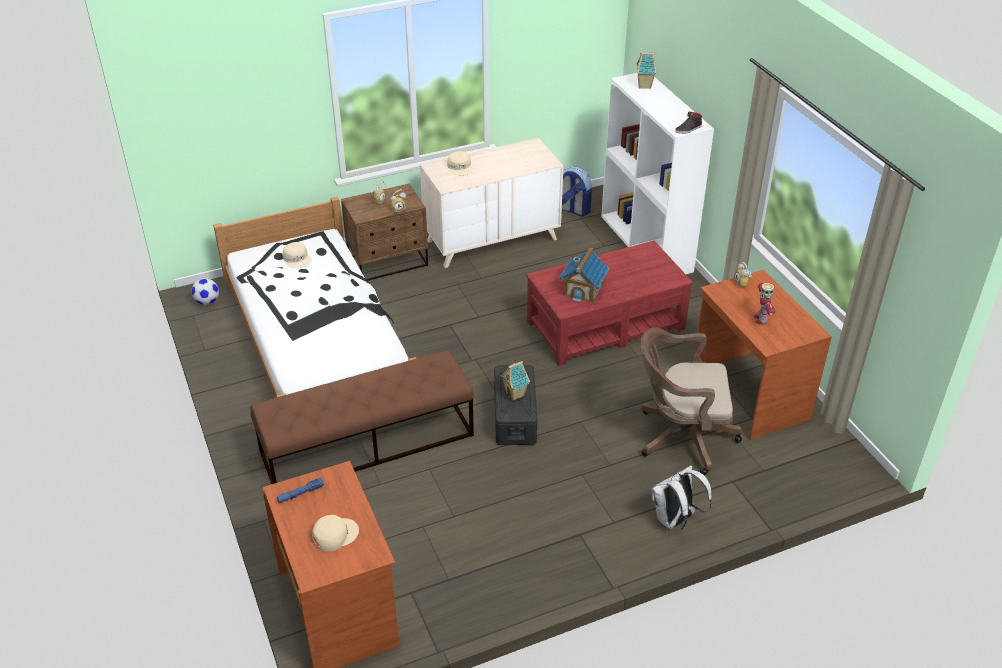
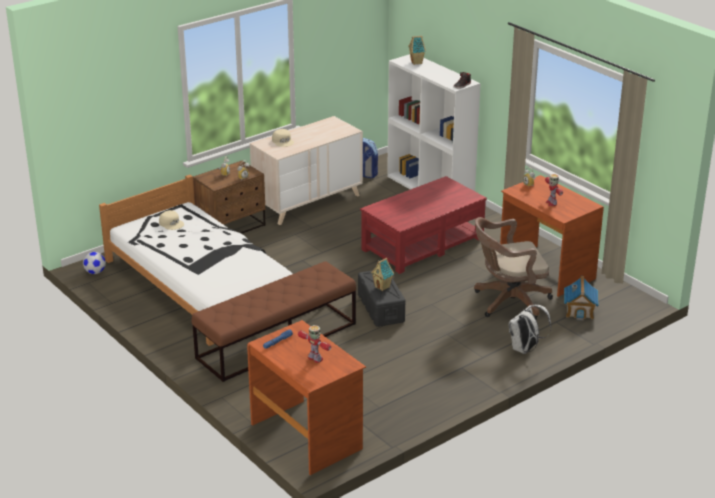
camera: 15 degrees left, 10 degrees down
(335, 534) = (315, 359): beige cap -> toy robot
(583, 289) = (408, 212): toy house -> toy house (579, 311)

